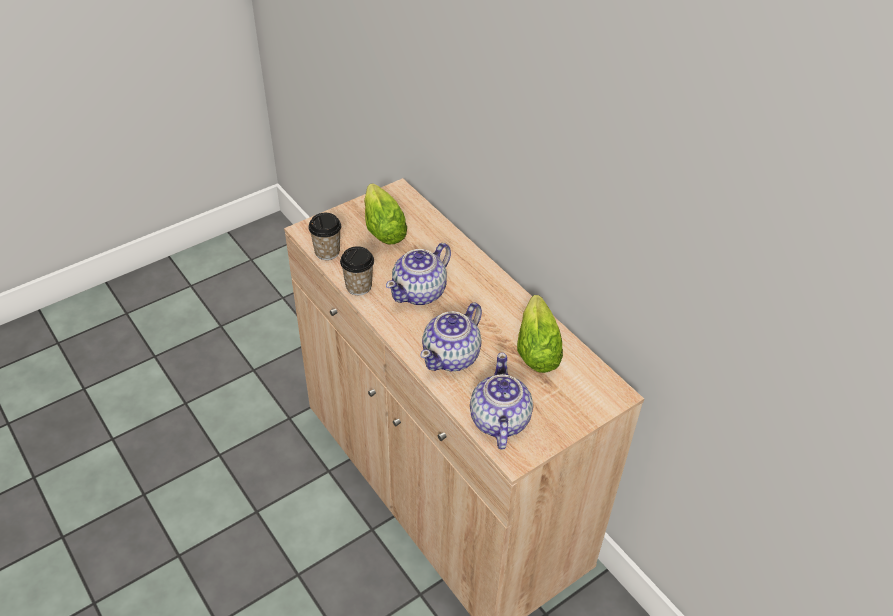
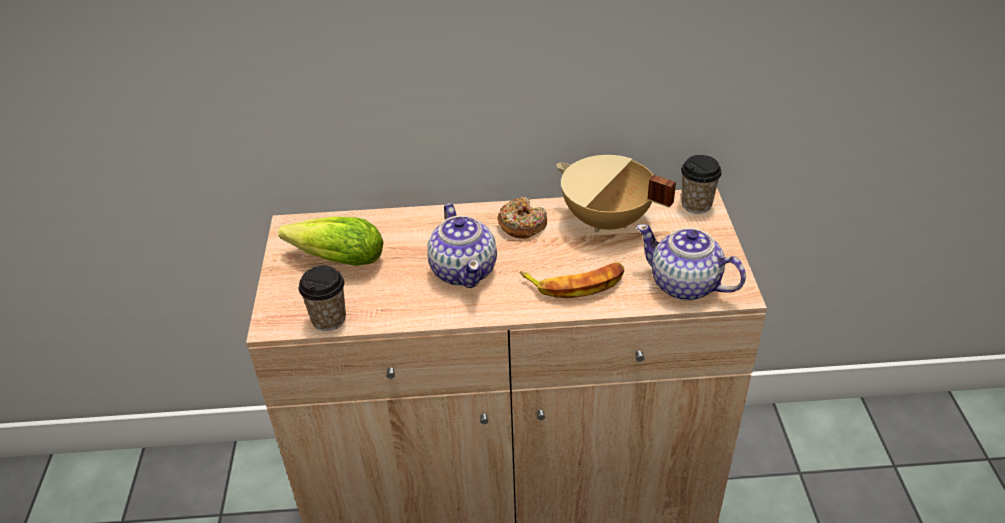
camera: 55 degrees left, 5 degrees down
(358, 286) = (411, 314): cup -> cup (696, 204)
(452, 356) = (575, 283): teapot -> banana
(493, 300) = (522, 225): none -> donut
(537, 345) = (606, 221): lettuce -> beige cooking pot

